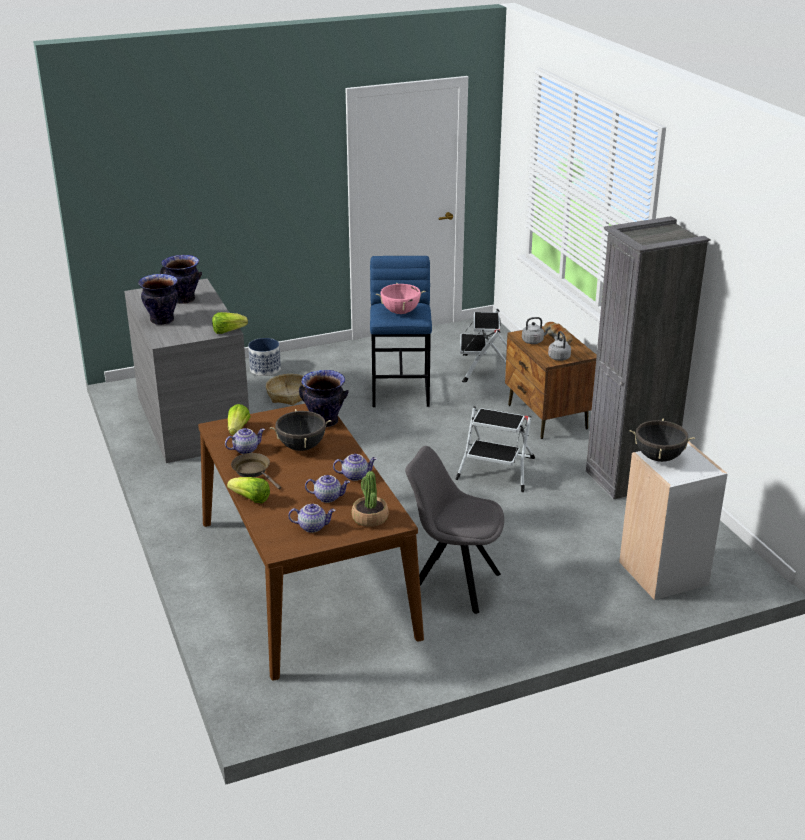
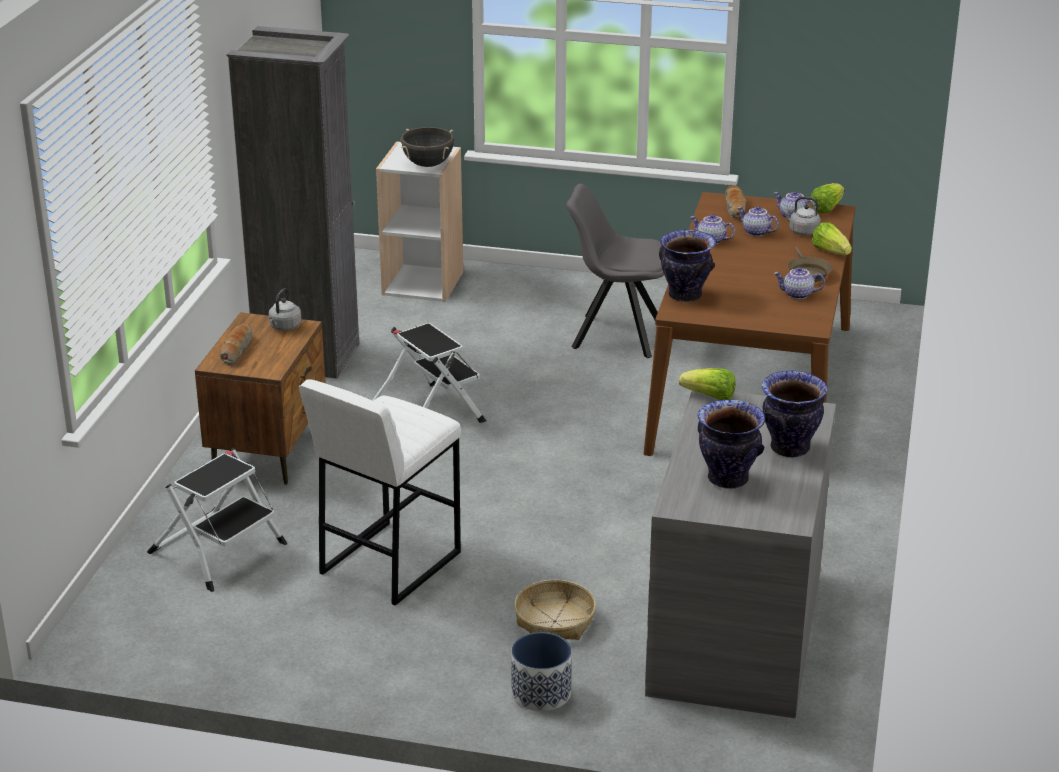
camera: 145 degrees left, 0 degrees up
(238, 429) = (788, 317): lettuce -> lettuce (826, 208)
(301, 447) = (736, 279): black cooking pot -> none
(370, 518) = (735, 208): potted plant -> bread
(400, 312) = (399, 417): pink cooking pot -> none
(400, 390) = (388, 564): blue stool -> white stool
(454, 584) = (616, 336): grey chair -> grey chair turned 135 degrees clockwise
(533, 341) = (273, 356): grey kettle -> grey kettle (802, 231)

